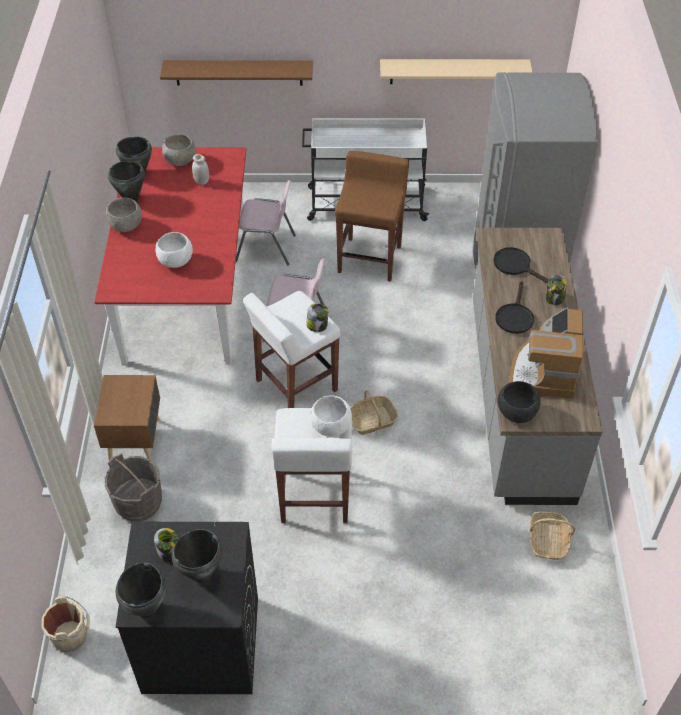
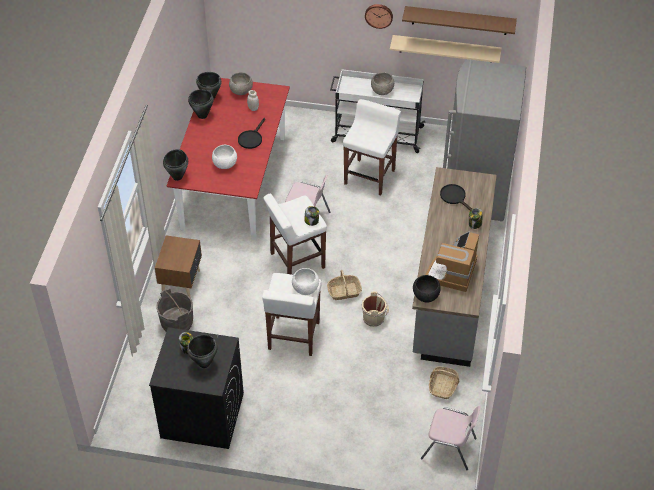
camera: 10 degrees right, 0 degrees up
(71, 636) = (122, 398): beige bucket -> beige bucket (374, 318)
(125, 226) = (195, 135): grey bowl -> grey bowl (381, 91)
(147, 609) = (169, 378): black cooking pot -> black cooking pot (178, 177)
(238, 72) = (291, 32): brown shelf -> brown shelf (459, 20)
(266, 248) = (297, 159): pink chair -> pink chair (449, 448)
(360, 31) = (379, 15): none -> wall clock
(370, 258) = (370, 176): brown stool -> white stool
(514, 316) = (443, 232): black frying pan -> black frying pan (251, 138)

